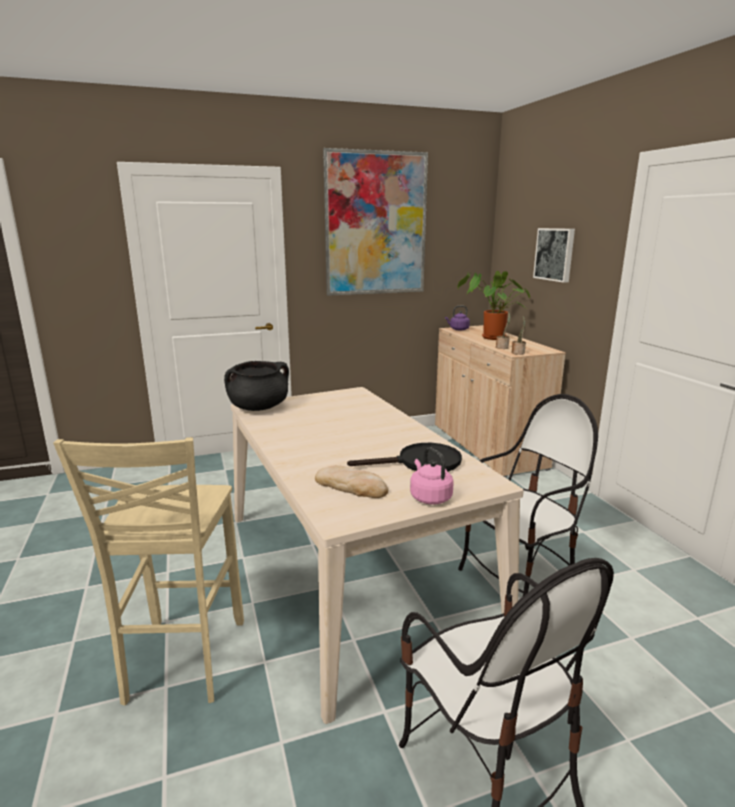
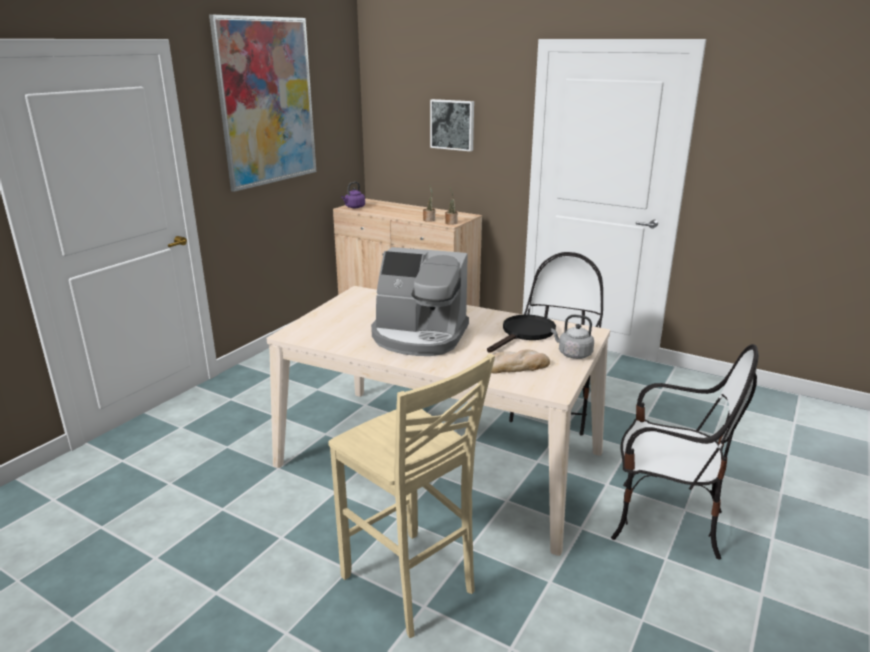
camera: 40 degrees left, 5 degrees up
(259, 408) = (304, 332): black cooking pot -> none
(327, 435) = (419, 336): none -> coffee machine
(429, 497) = (573, 354): pink kettle -> grey kettle
(491, 338) = (401, 211): potted plant -> none

